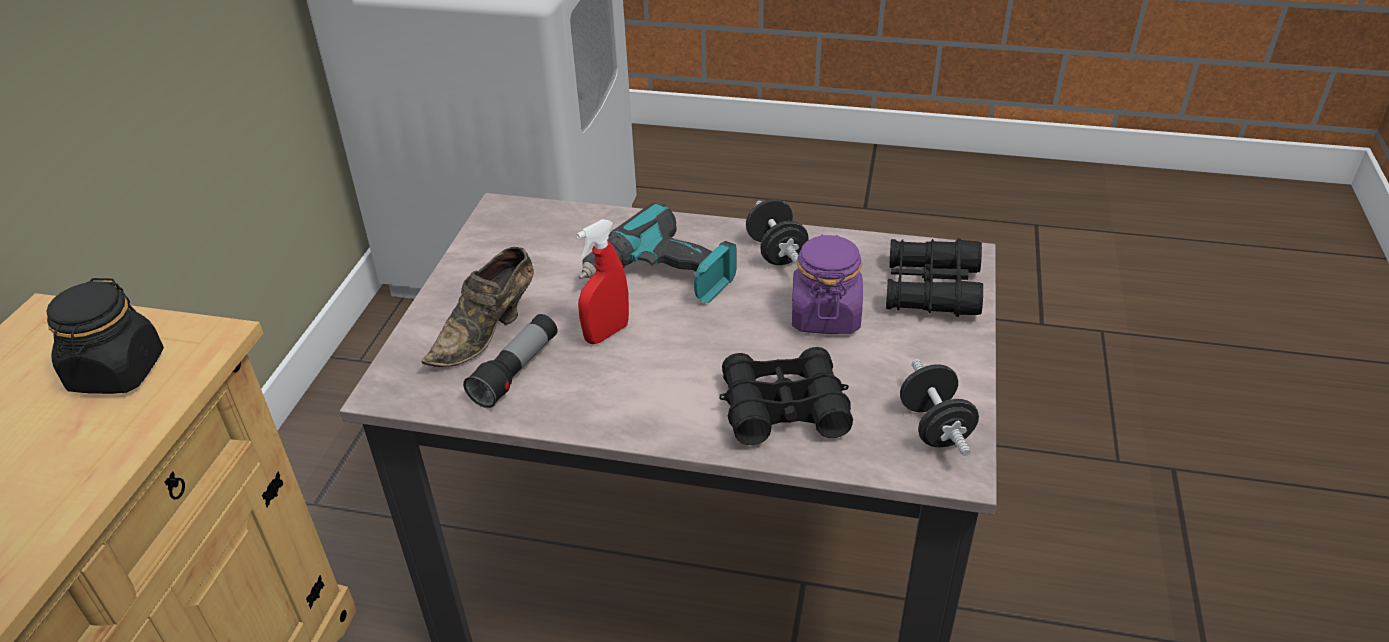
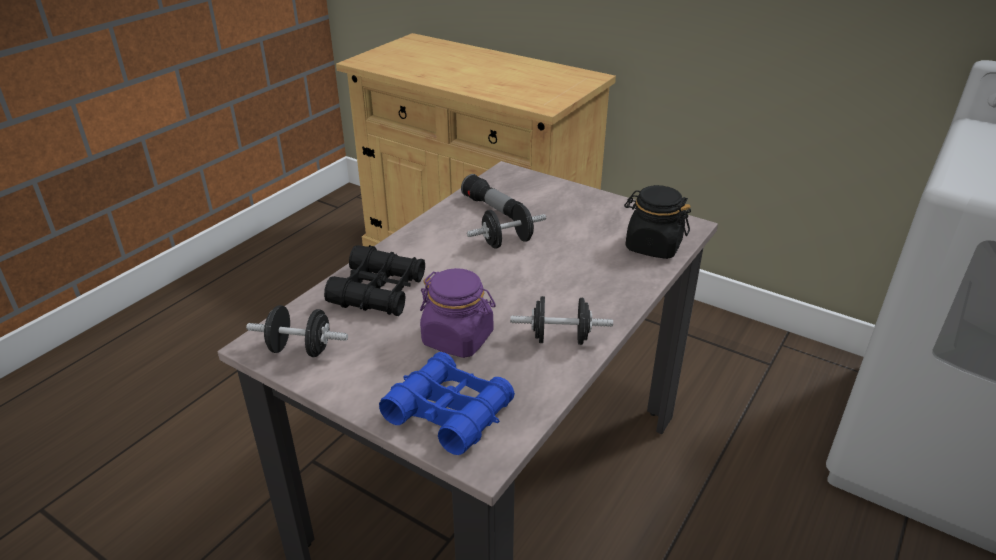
camera: 110 degrees right, 5 degrees down
(117, 372) = (533, 90): black jar -> black jar (653, 246)
(488, 332) = (538, 204): brown shoe -> none
(606, 333) = (507, 242): red spray bottle -> black dumbbell
(662, 277) = (558, 275): power drill -> none
(931, 289) = (449, 412): black binoculars -> blue binoculars

